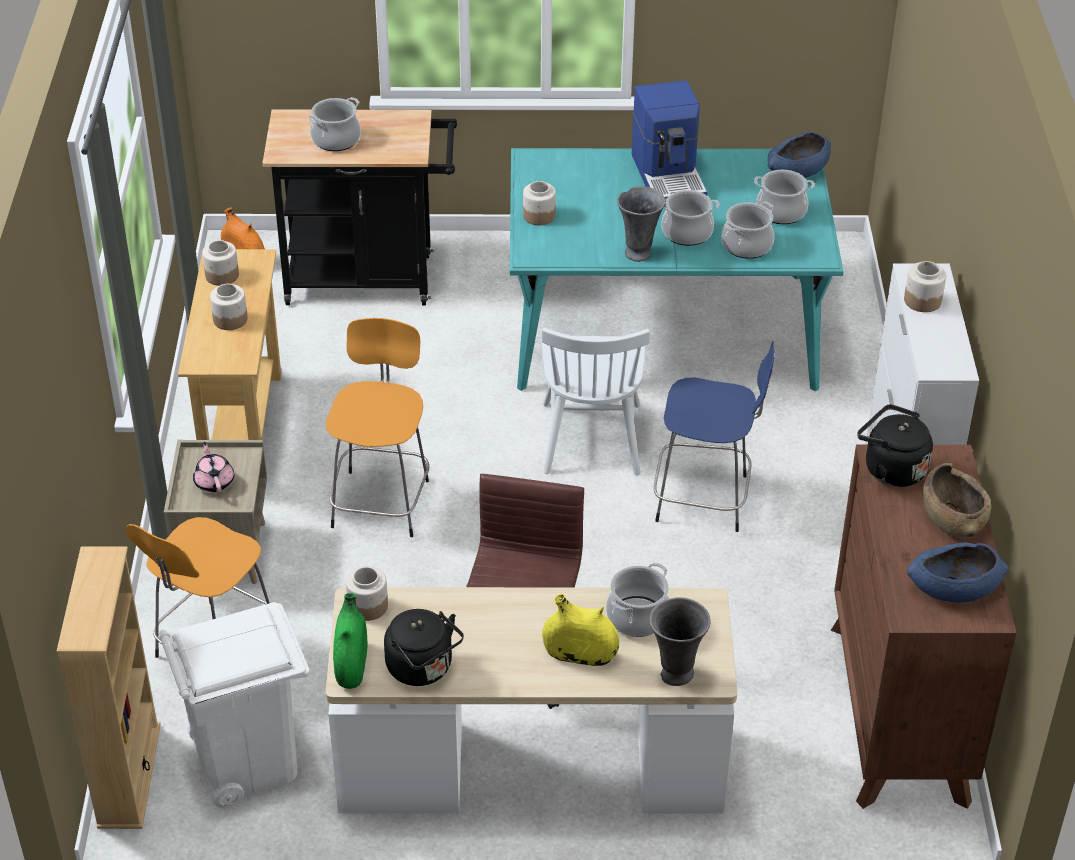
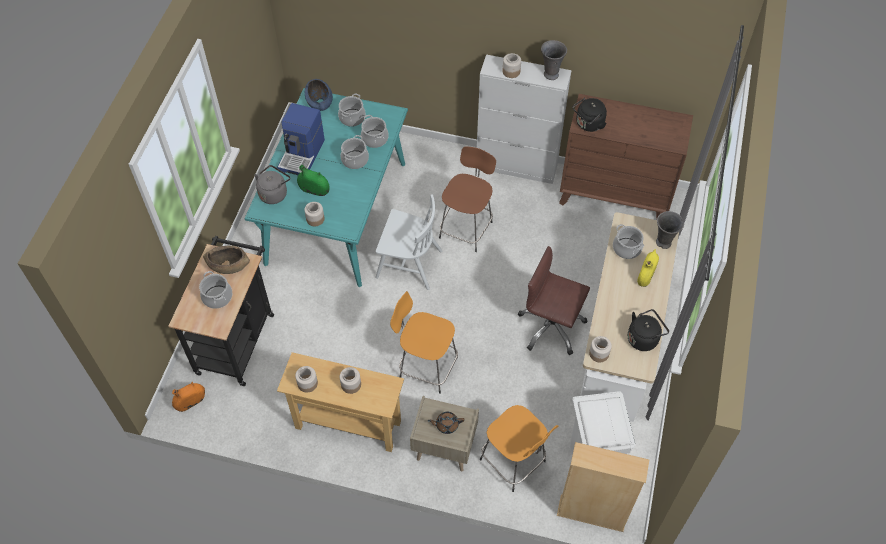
camera: 75 degrees left, 15 degrees up
(214, 481) = (446, 425): pink teapot -> brown teapot
(351, 666) = (637, 367): green vase -> green vase (314, 190)
(573, 165) = (274, 193): none -> grey kettle
(639, 253) = (364, 184): grey vase -> grey vase (550, 74)
(669, 176) = (302, 154): coffee machine -> coffee machine turned 105 degrees clockwise
(705, 499) = (466, 228): blue stool -> brown stool
(952, 516) = (622, 113): brown bowl -> brown bowl (228, 265)
(953, 587) = (664, 126): blue bowl -> none

